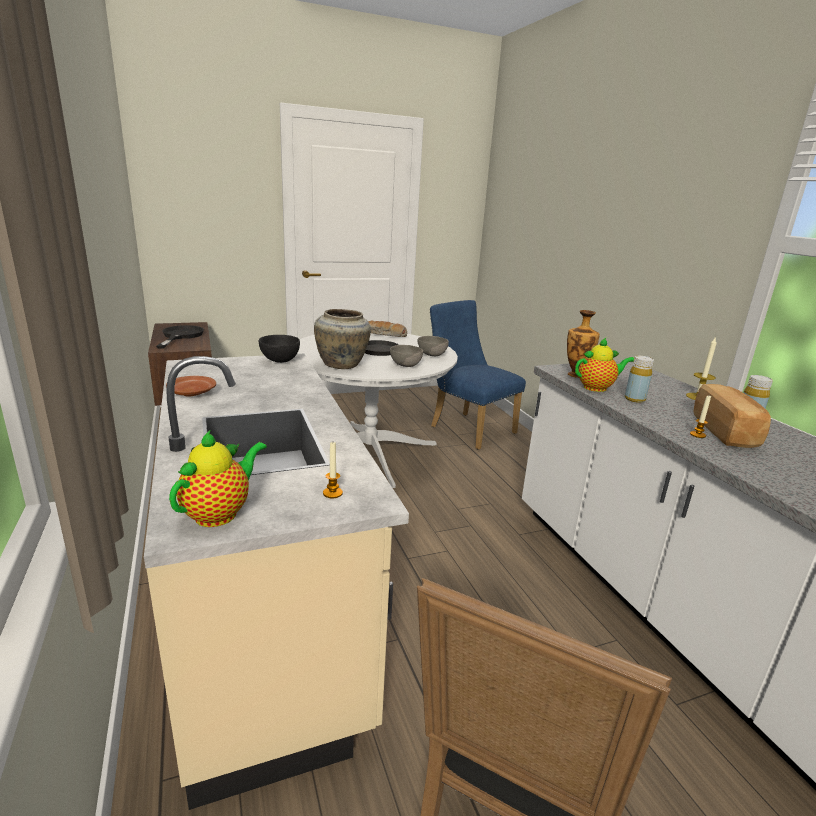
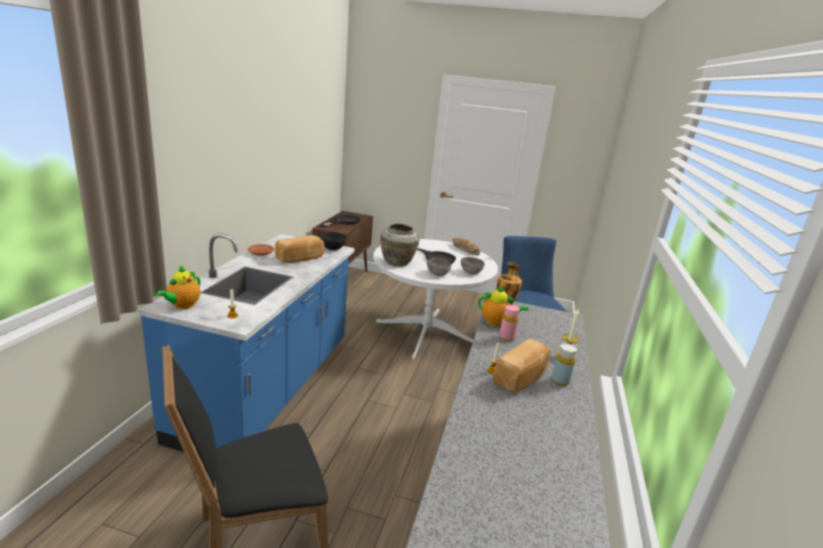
camera: 35 degrees right, 0 degrees up
(220, 513) = (182, 306): teapot -> teapot turned 135 degrees clockwise
(264, 384) = (300, 259): none -> bread
(266, 610) = (268, 388): beige counter -> blue counter
(634, 399) = (506, 338): yellow bottle -> pink bottle

